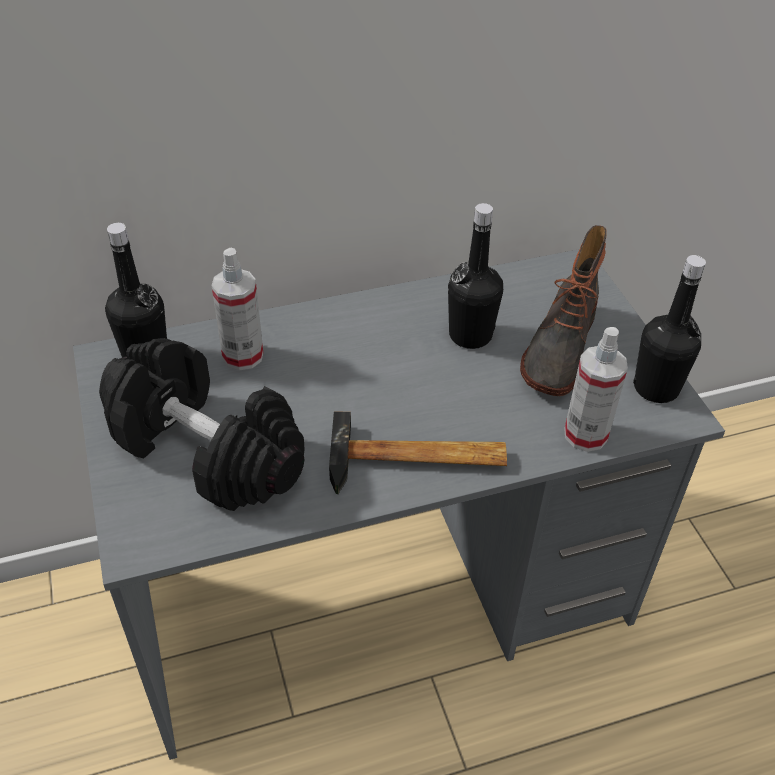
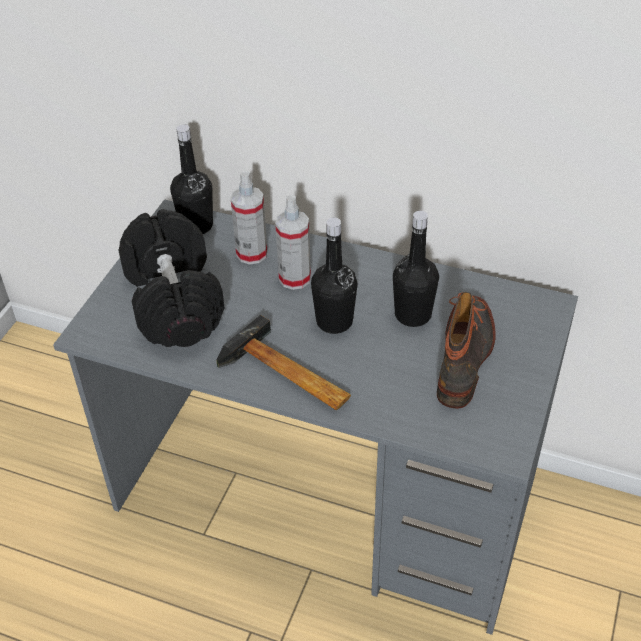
camera: 40 degrees right, 0 degrees up
(558, 349) = (465, 357): boot -> boot turned 135 degrees clockwise
(585, 435) = (418, 423): spray bottle -> spray bottle (294, 278)
(656, 388) = (509, 422): black bottle -> black bottle (334, 321)

